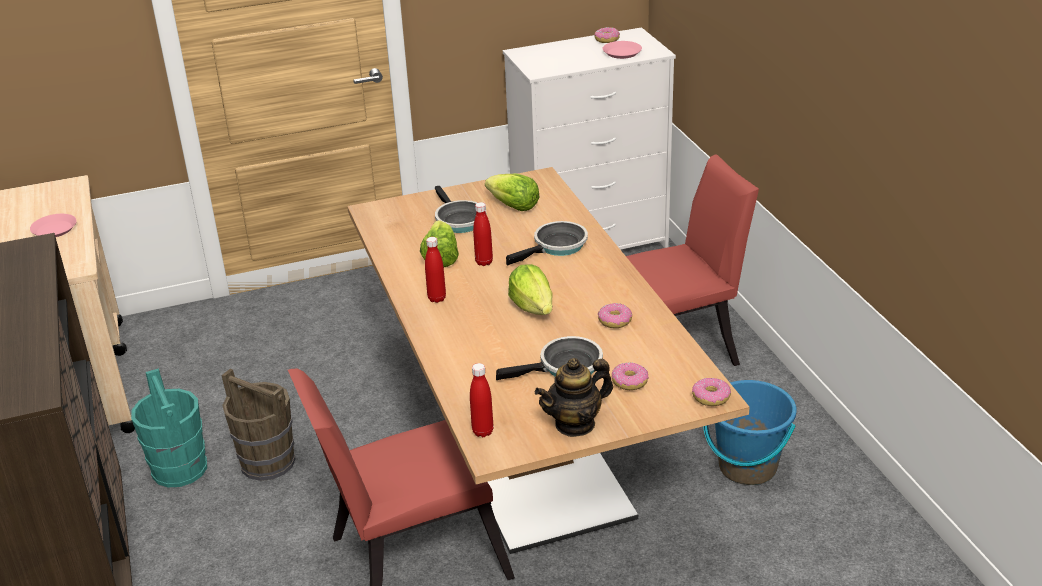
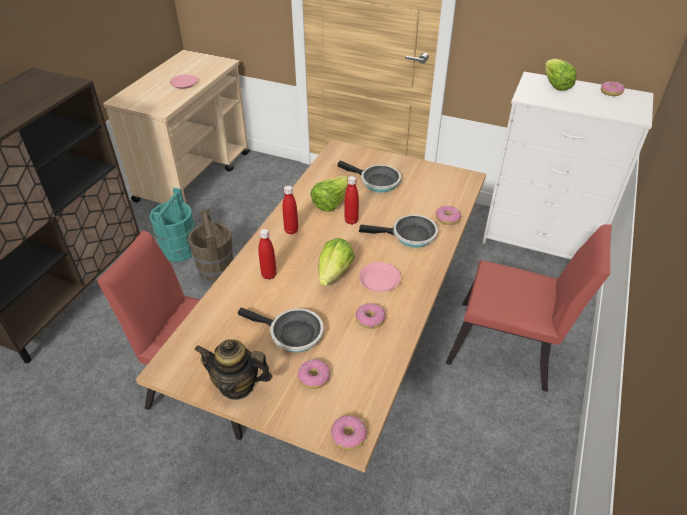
camera: 40 degrees right, 10 degrees up
(458, 220) = (376, 182): frying pan -> frying pan turned 75 degrees counterclockwise
(483, 431) = (183, 348): red bottle -> red bottle (269, 275)
(514, 206) = (422, 190): lettuce -> lettuce (555, 86)
(570, 218) = (447, 219): none -> donut
(622, 53) = (608, 107): pink plate -> pink plate (379, 280)
(747, 467) = (464, 476): blue bucket -> none

